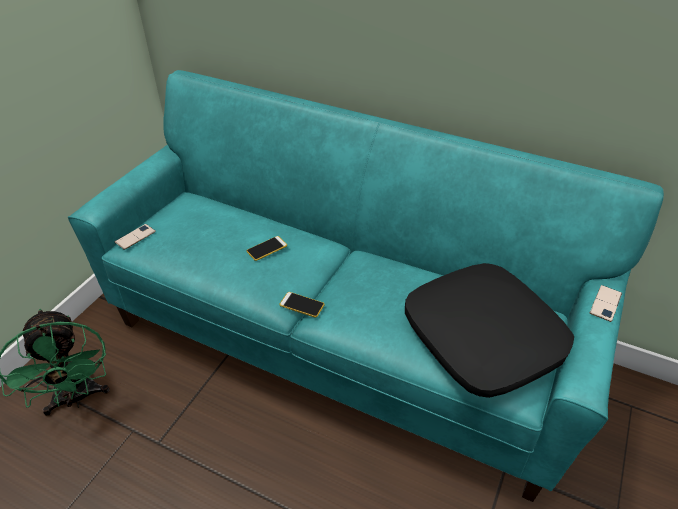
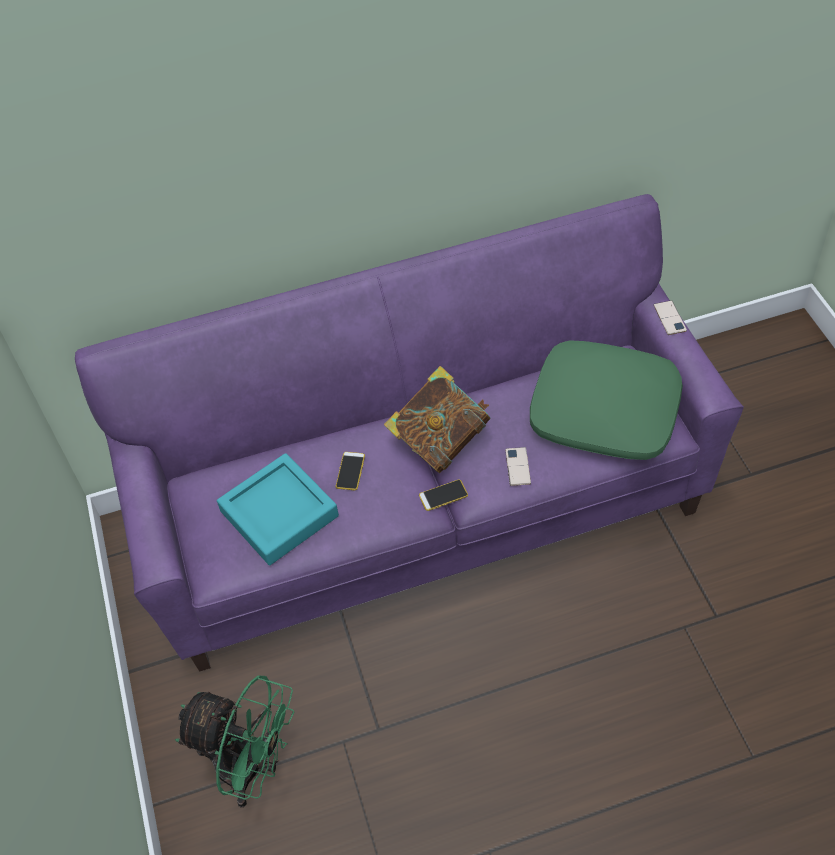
camera: 40 degrees left, 10 degrees up
(135, 237) = (210, 559): phone -> phone (518, 466)
(199, 241) = (279, 513): none -> turquoise tray
(339, 342) = (424, 513): turquoise sofa -> purple sofa
(344, 273) = (439, 440): none -> book
(483, 338) = (605, 410): black pillow -> green pillow

